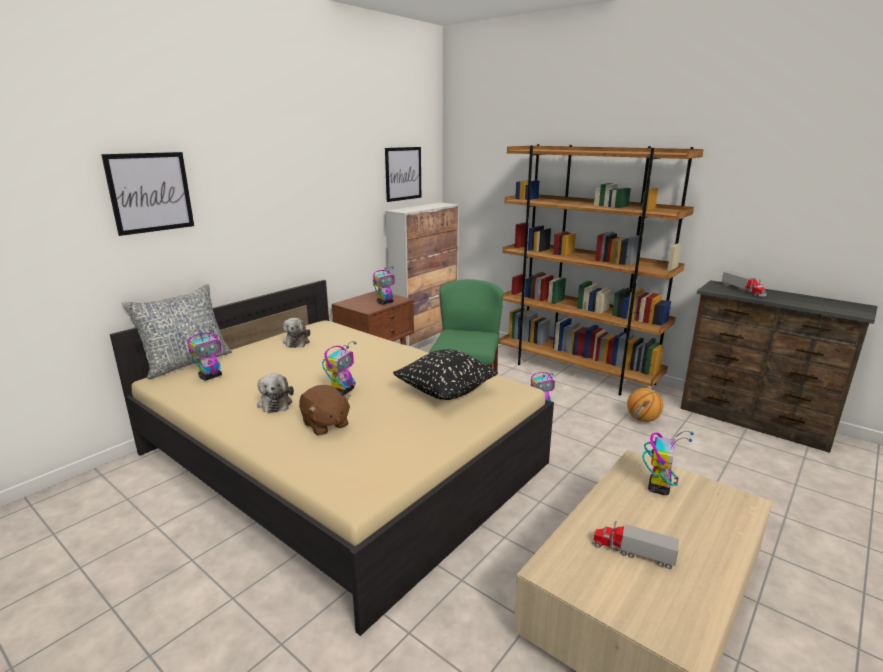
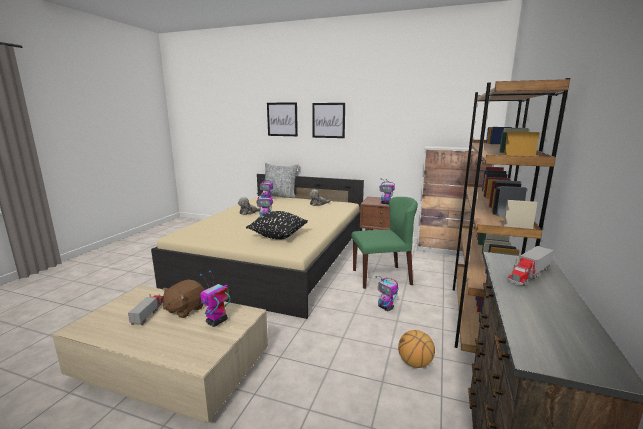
camera: 70 degrees right, 5 degrees down
(325, 424) = (232, 222): brown plush toy -> brown plush toy (185, 309)
(403, 173) = (451, 121): picture -> picture (328, 120)
(658, 487) = (216, 322): toy robot -> toy robot turned 120 degrees clockwise

